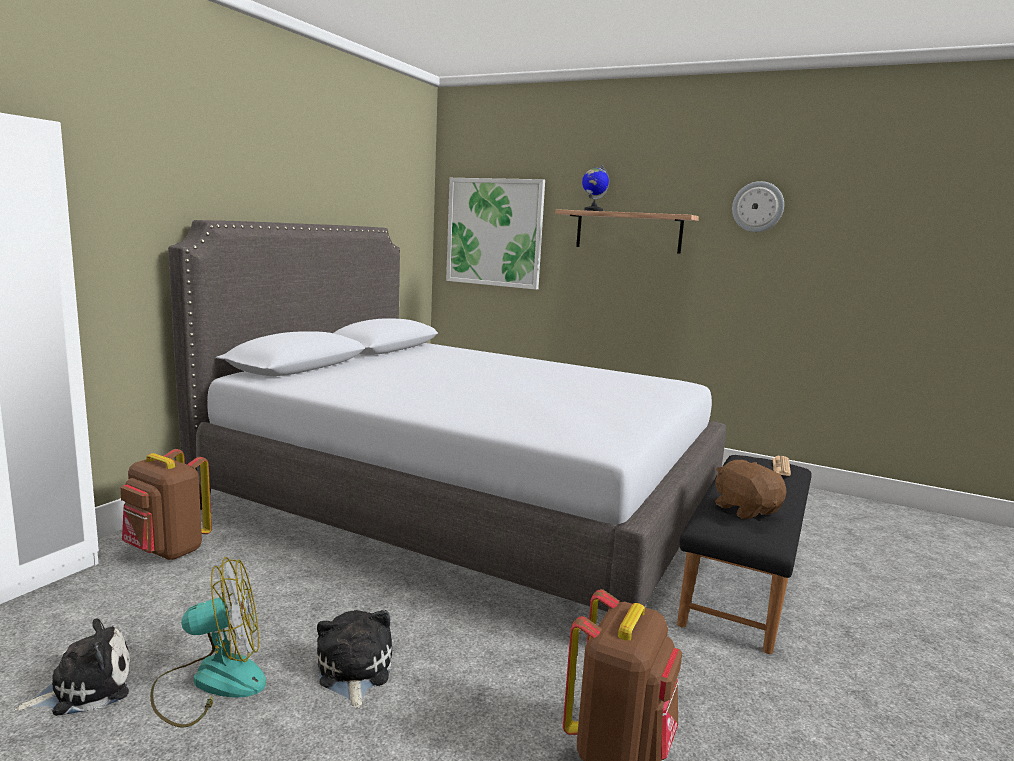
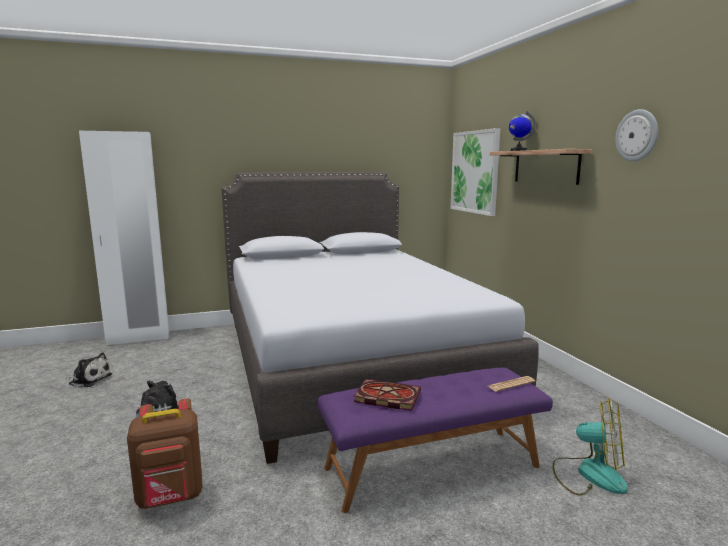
camera: 45 degrees right, 0 degrees up
(167, 551) = (194, 341): brown backpack -> none
(211, 682) = (116, 393): fan -> fan (589, 474)
(741, 579) = (432, 466): black bench -> purple bench
(745, 509) = (385, 397): brown plush toy -> book

